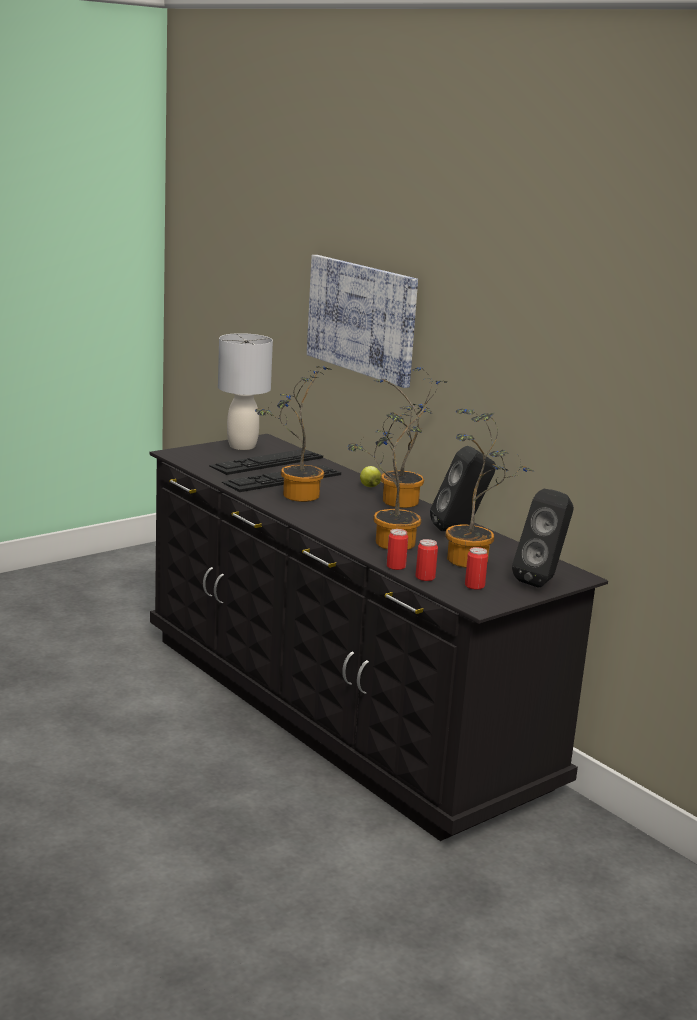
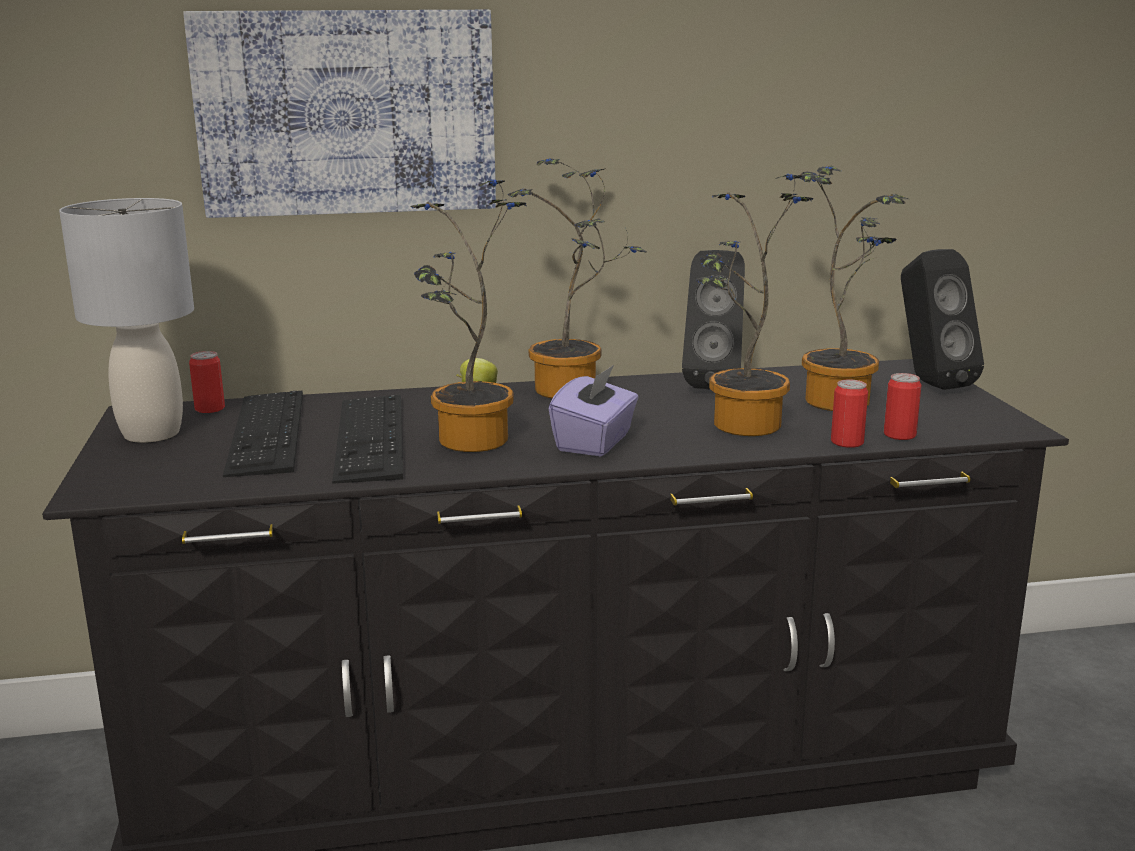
camera: 60 degrees left, 0 degrees up
(328, 517) = (595, 442): none -> purple tissue box
(474, 586) = (939, 416): can -> can (210, 408)

